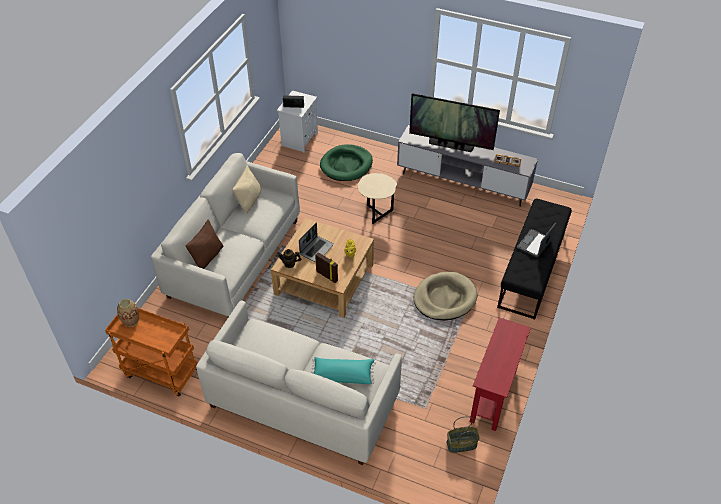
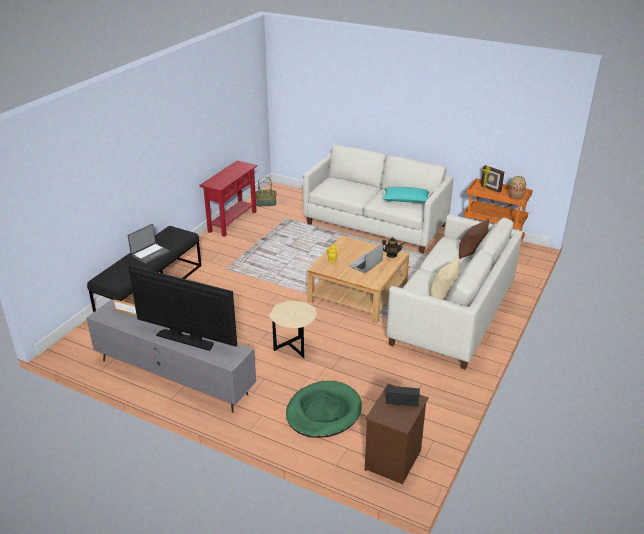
camera: 175 degrees left, 15 degrees down
(299, 139) = (393, 460): white nightstand -> brown nightstand
(327, 276) = (355, 246): picture frame -> picture frame (490, 189)
(343, 374) = (346, 186): turquoise pillow -> turquoise pillow (405, 201)
(444, 298) = (245, 274): beige dog bed -> none

